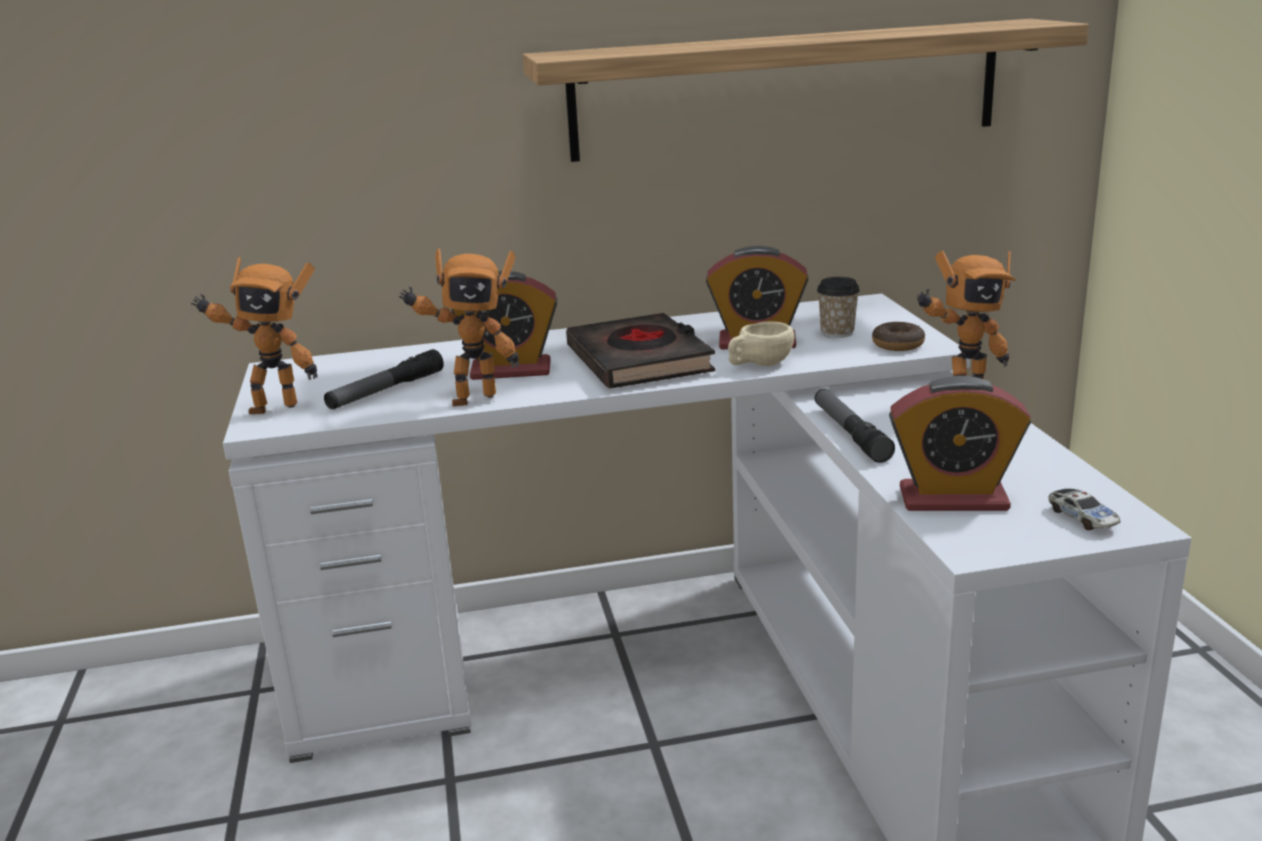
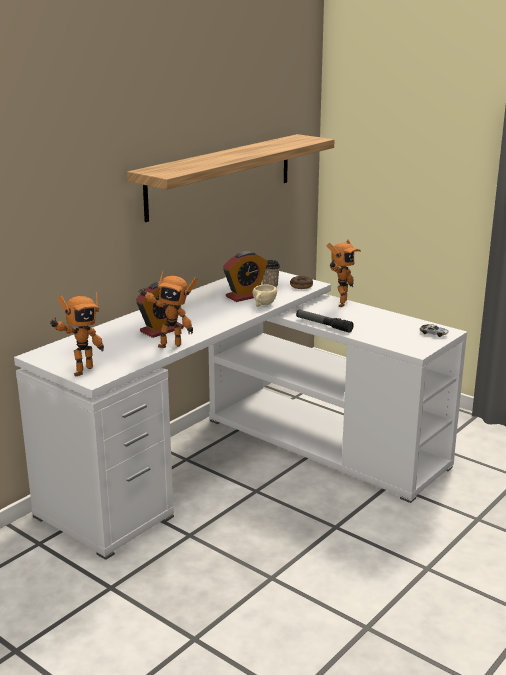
camera: 40 degrees left, 0 degrees up
(386, 391) = (121, 351): flashlight -> none
(471, 398) = (169, 345): toy robot -> toy robot turned 60 degrees clockwise
(639, 361) = (211, 314): black book -> none
(953, 499) = (390, 338): alarm clock -> none

